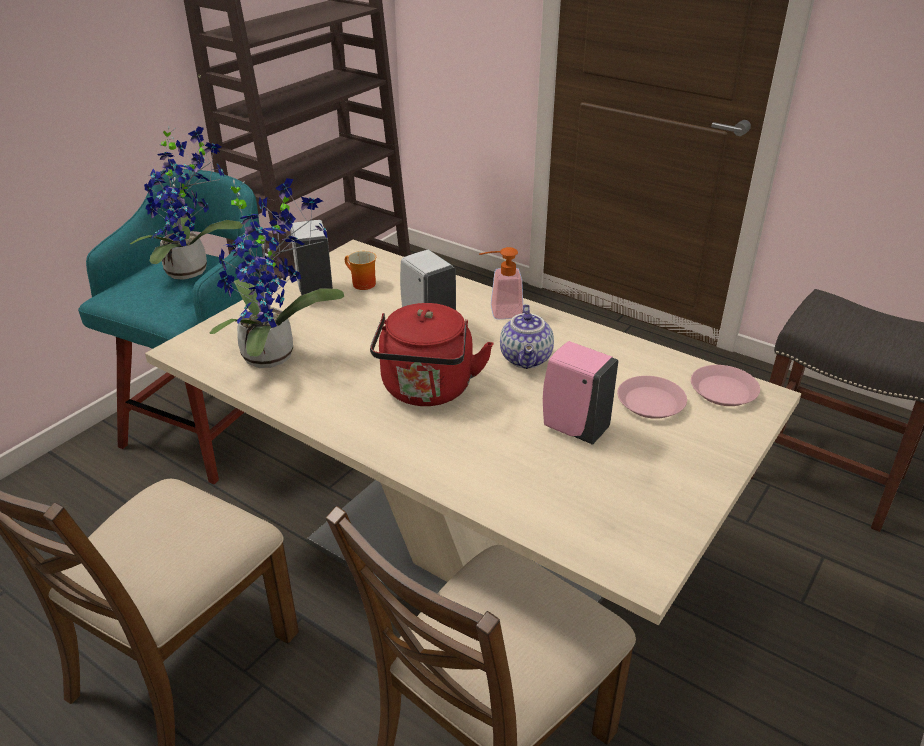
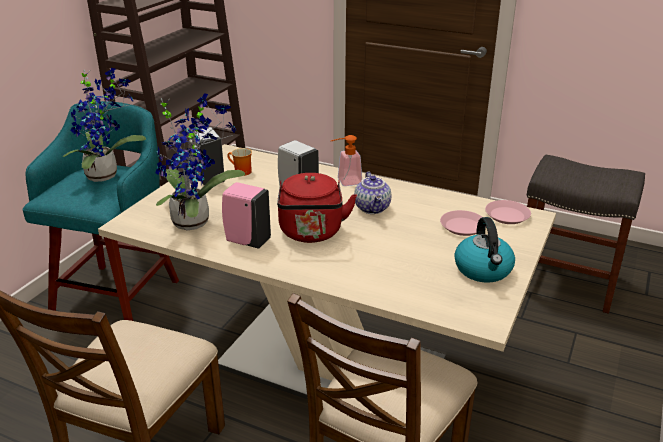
camera: 10 degrees left, 5 degrees down
(573, 428) = (417, 246): pink soap dispenser -> pink soap dispenser (246, 241)
(662, 480) = (483, 270): none -> kettle

